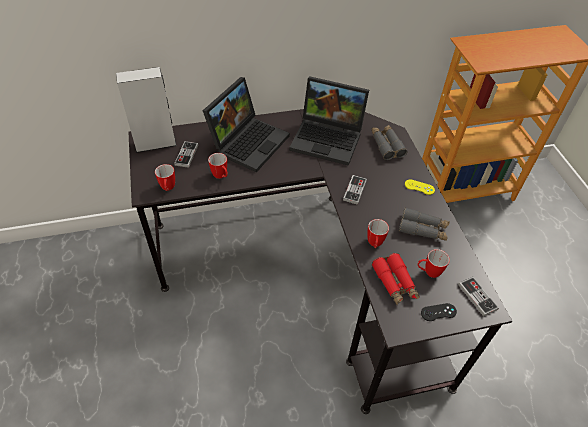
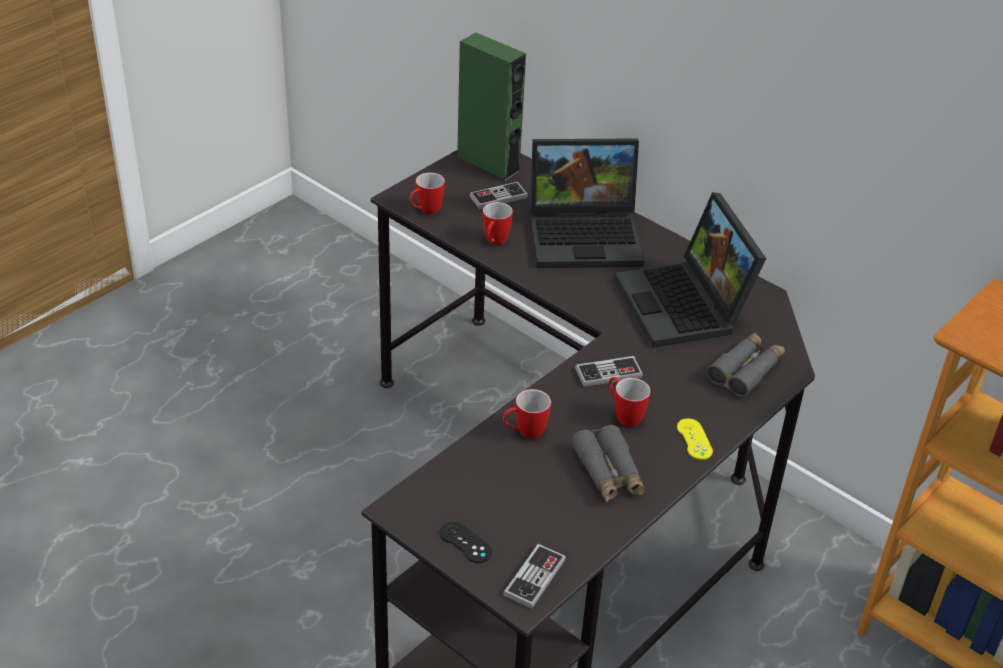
camera: 55 degrees right, 10 degrees down
(155, 144) = (488, 164): grey speaker -> green speaker
(395, 283) = (475, 479): red binoculars -> none
(428, 272) = (529, 507): mug -> mug (624, 415)

